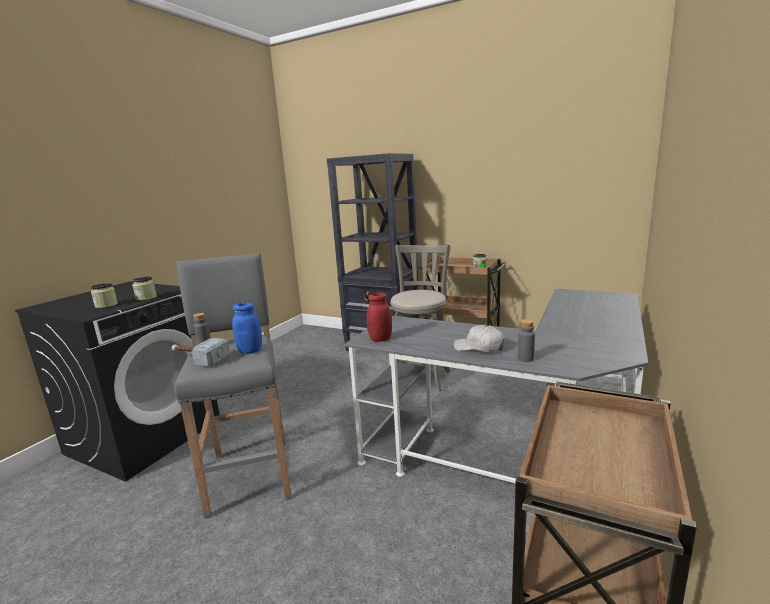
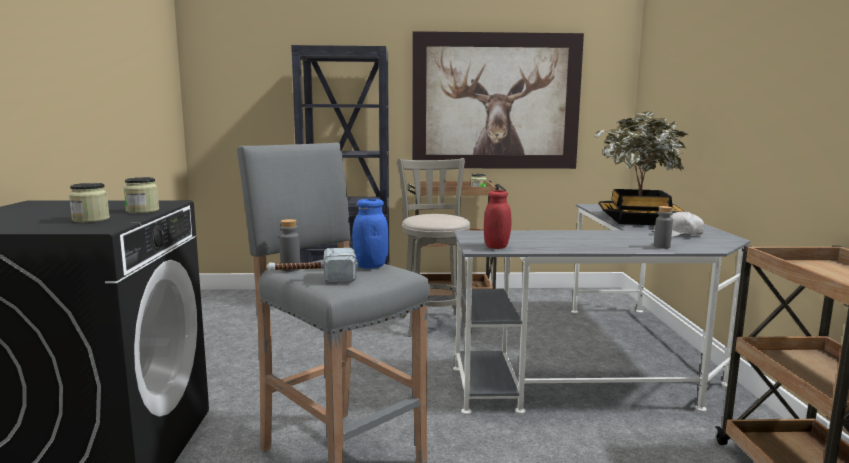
camera: 30 degrees left, 5 degrees down
(479, 347) = (607, 244): white cap -> white cap (677, 234)
(505, 188) = (495, 102): none -> picture
(573, 318) = (638, 220): none -> potted plant

